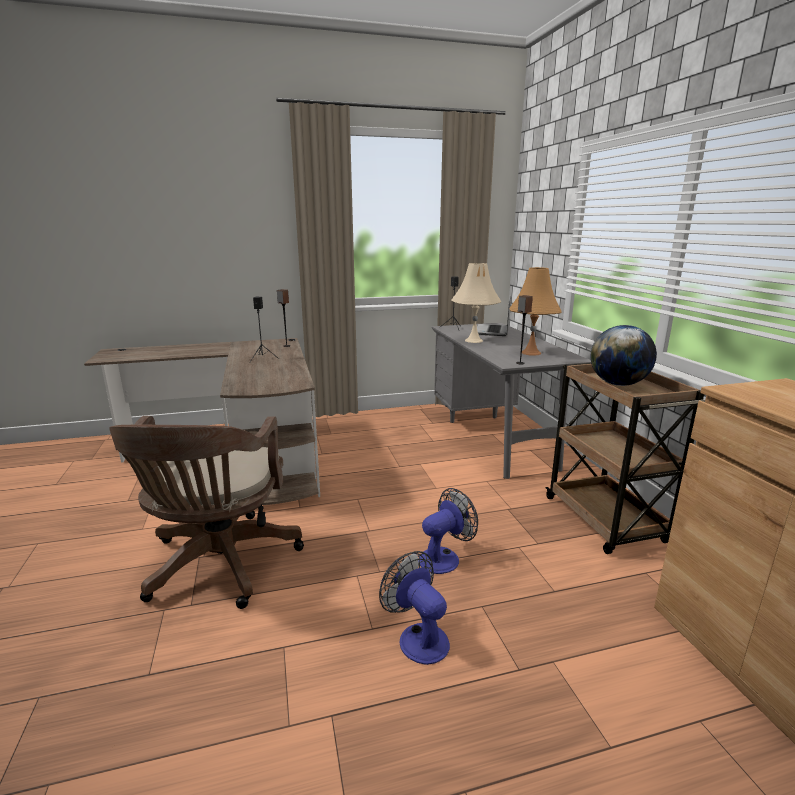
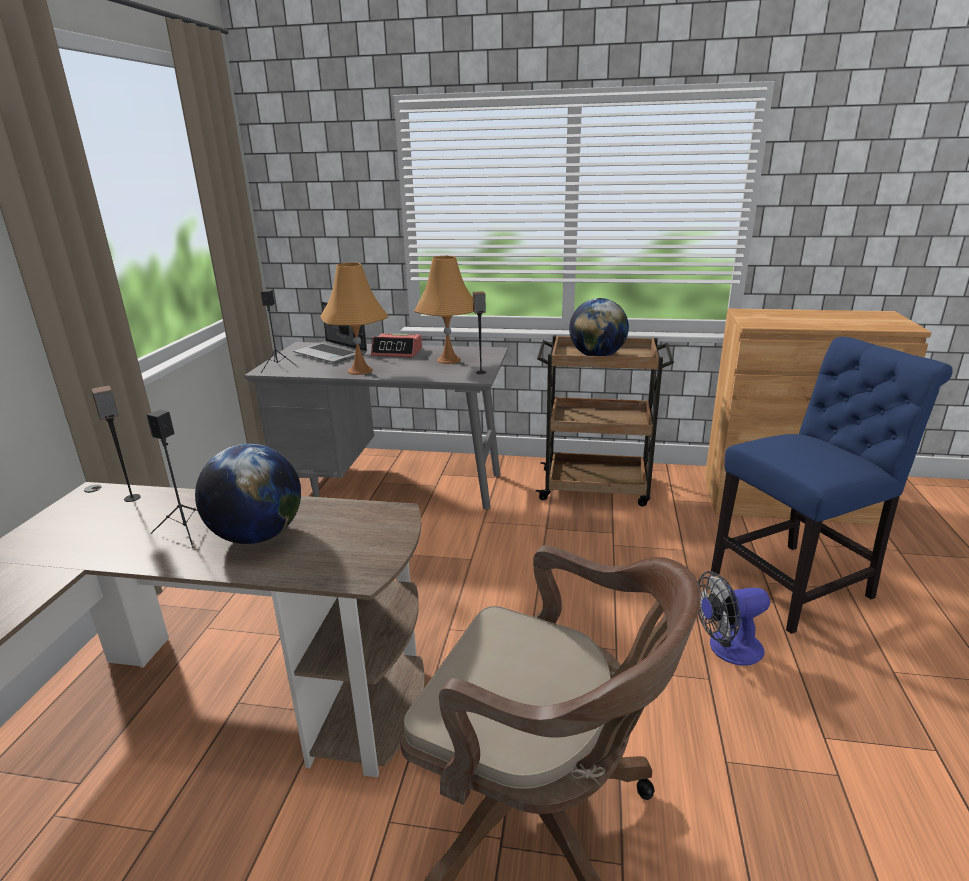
camera: 65 degrees left, 5 degrees up
(264, 368) = (257, 536): none -> globe
(444, 557) = (610, 595): fan -> none
(474, 340) = (360, 370): beige table lamp -> orange table lamp
(523, 341) = (397, 352): none -> alarm clock
(574, 690) = (797, 584): none -> blue chair

